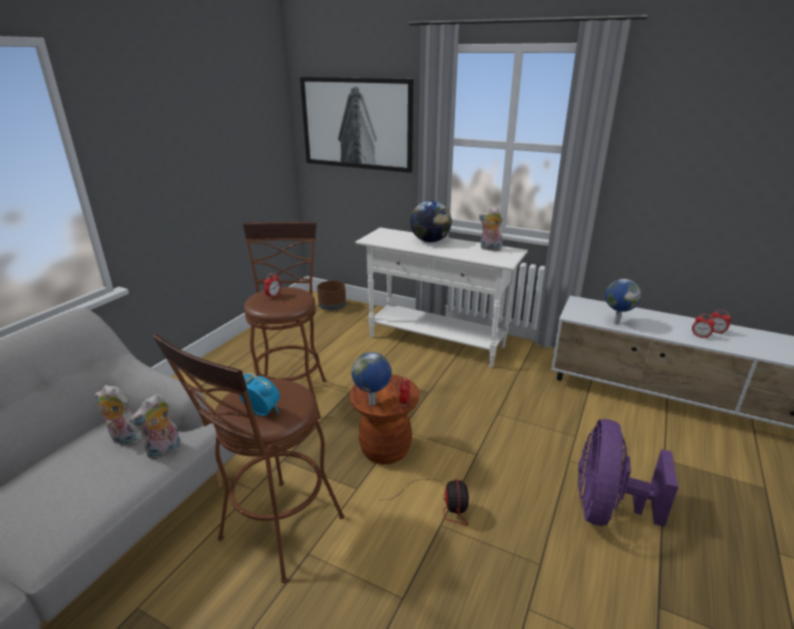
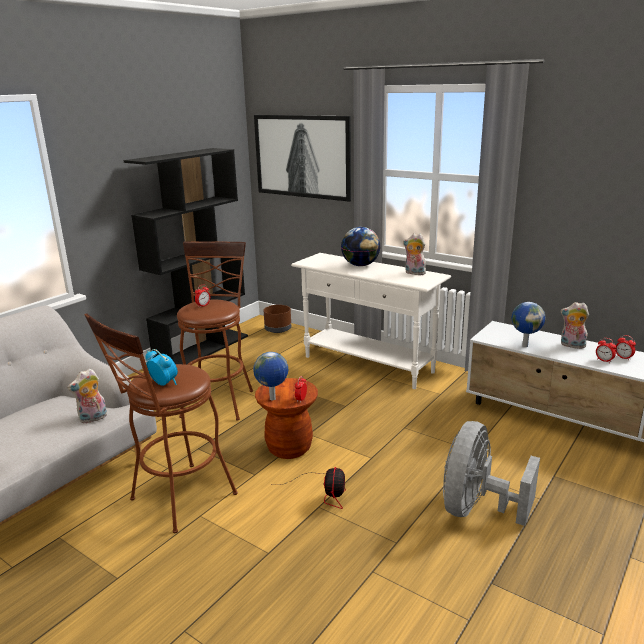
camera: 10 degrees right, 5 degrees down
(124, 439) = (64, 408): plush toy -> plush toy (572, 346)
(258, 334) = (202, 349): none -> black bookcase
(606, 508) = (477, 508): purple fan -> grey fan

